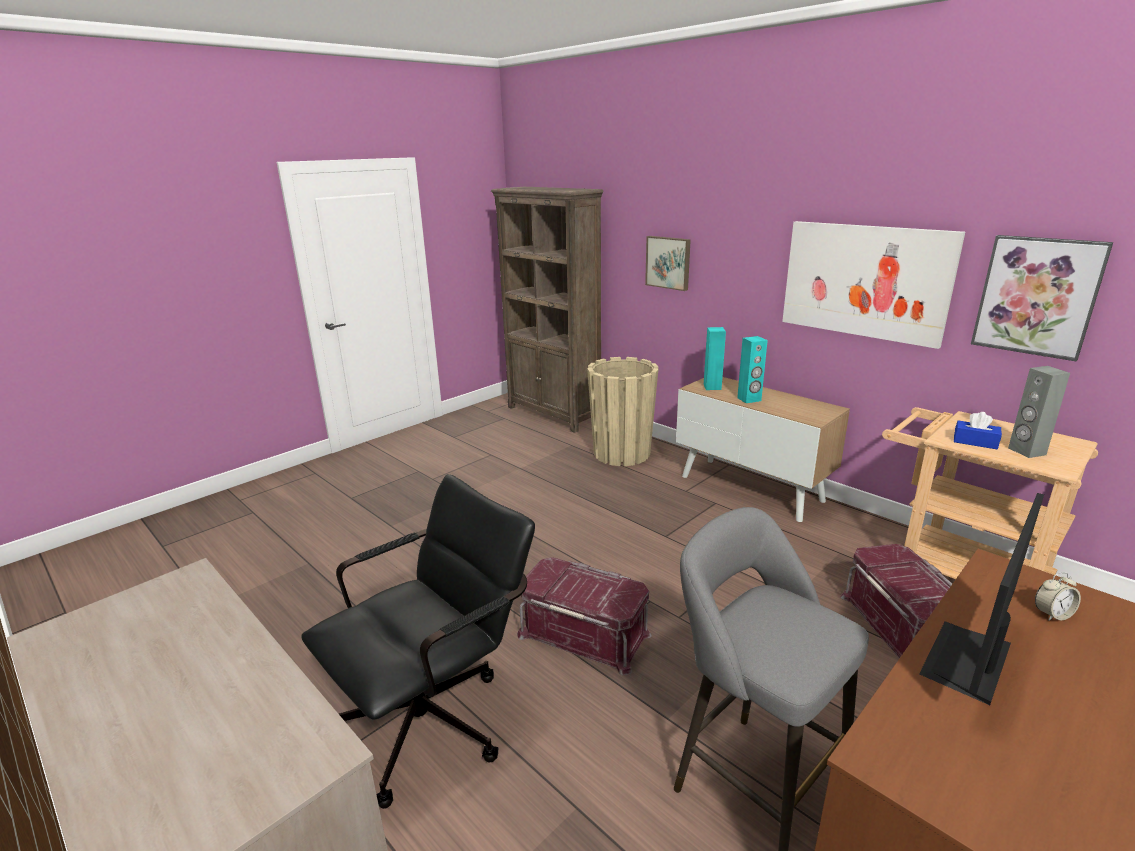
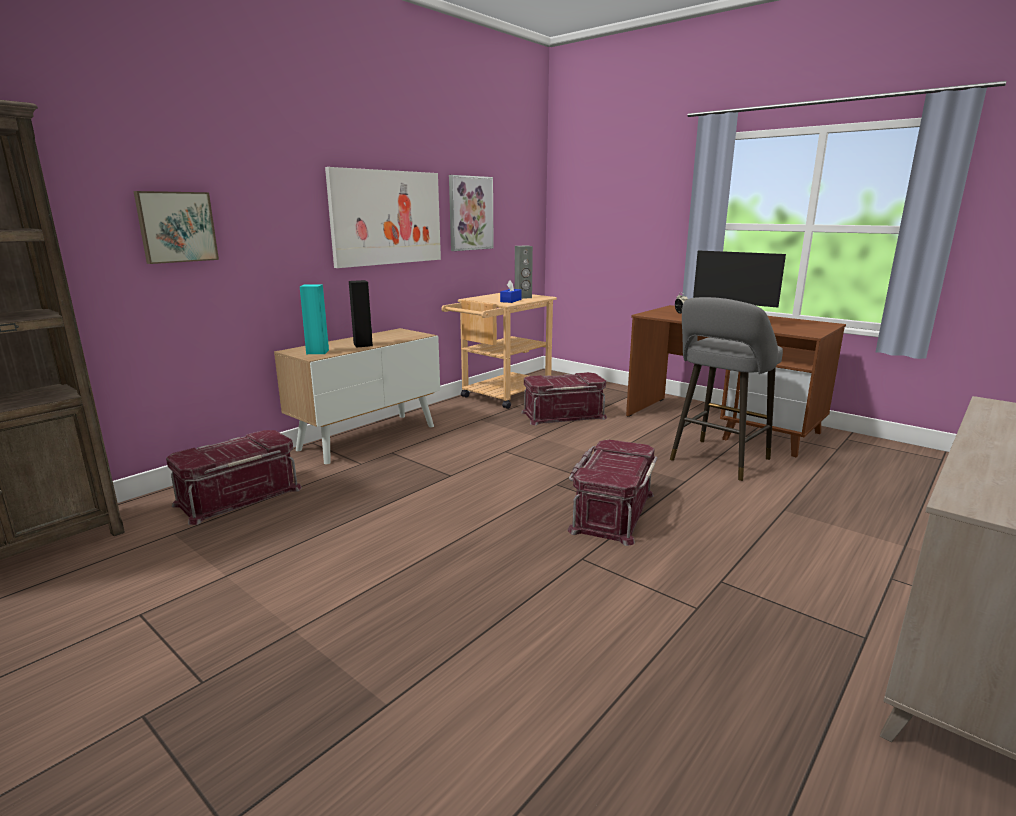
camera: 95 degrees left, 5 degrees down
(437, 717) = (760, 578): black office chair -> none
(621, 453) = (238, 496): beige planter -> red storage box
(749, 399) = (363, 345): turquoise speaker -> black speaker

